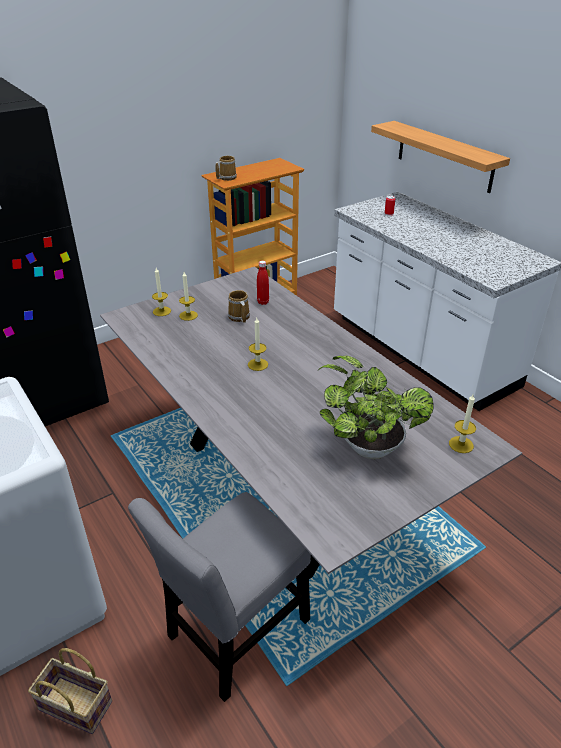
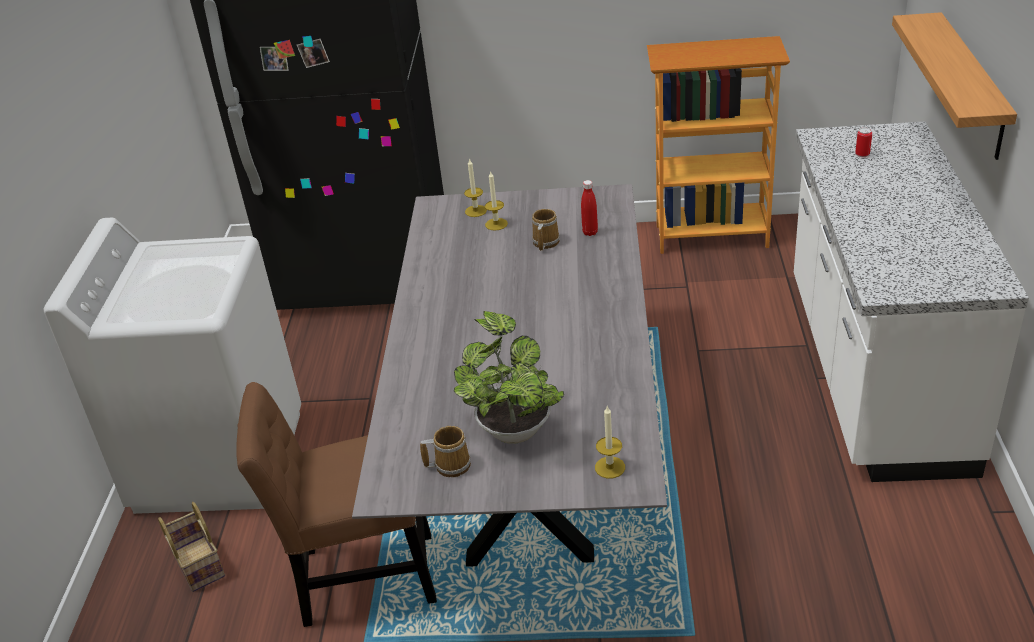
camera: 40 degrees right, 0 degrees up
(226, 178) = (671, 55): mug -> mug (450, 464)
(234, 634) = (360, 578): grey chair -> brown chair
(258, 364) = (505, 302): candle -> none

